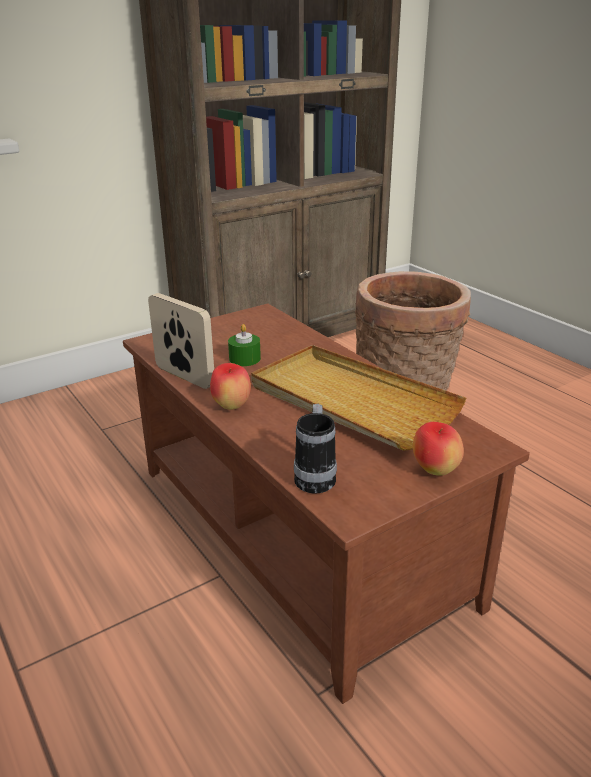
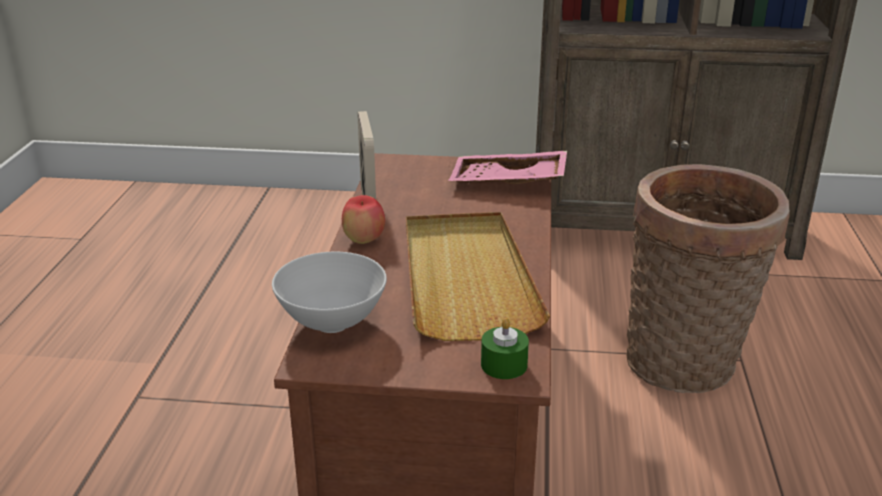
camera: 40 degrees right, 0 degrees up
(244, 359) = (440, 205): green candle -> green candle (504, 365)
(265, 327) = (507, 182): none -> pink tray
(316, 476) = (333, 323): mug -> white bowl
(435, 470) = (433, 366): apple -> none

